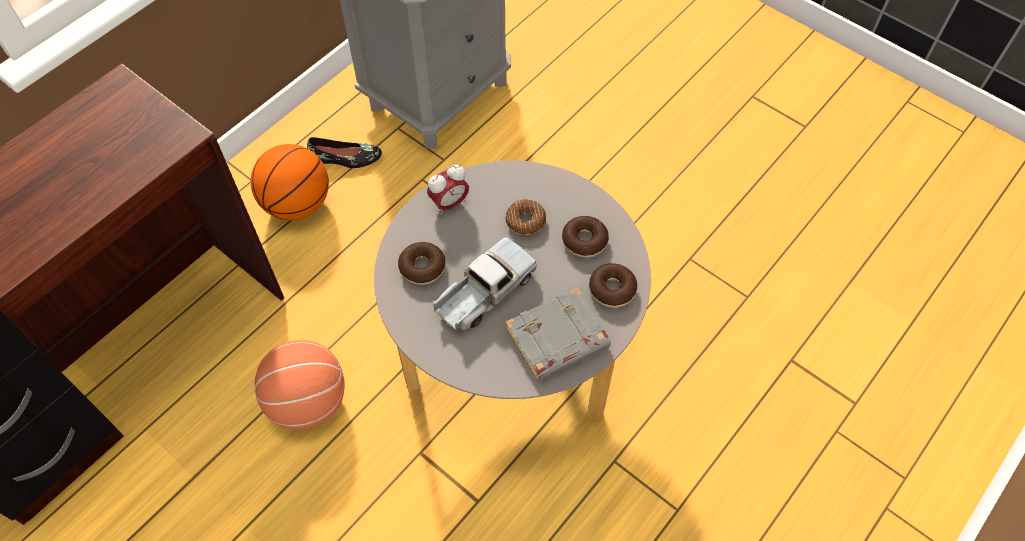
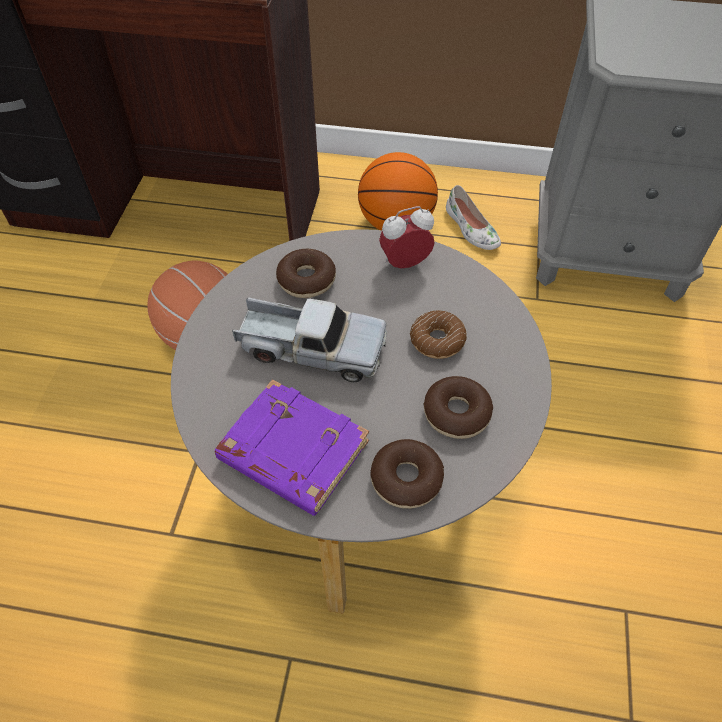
camera: 60 degrees right, 5 degrees down
(345, 158) = (471, 229): black shoe -> white shoe
(449, 204) = (405, 263): alarm clock -> alarm clock turned 135 degrees clockwise
(557, 340) = (291, 452): grey book -> purple book

